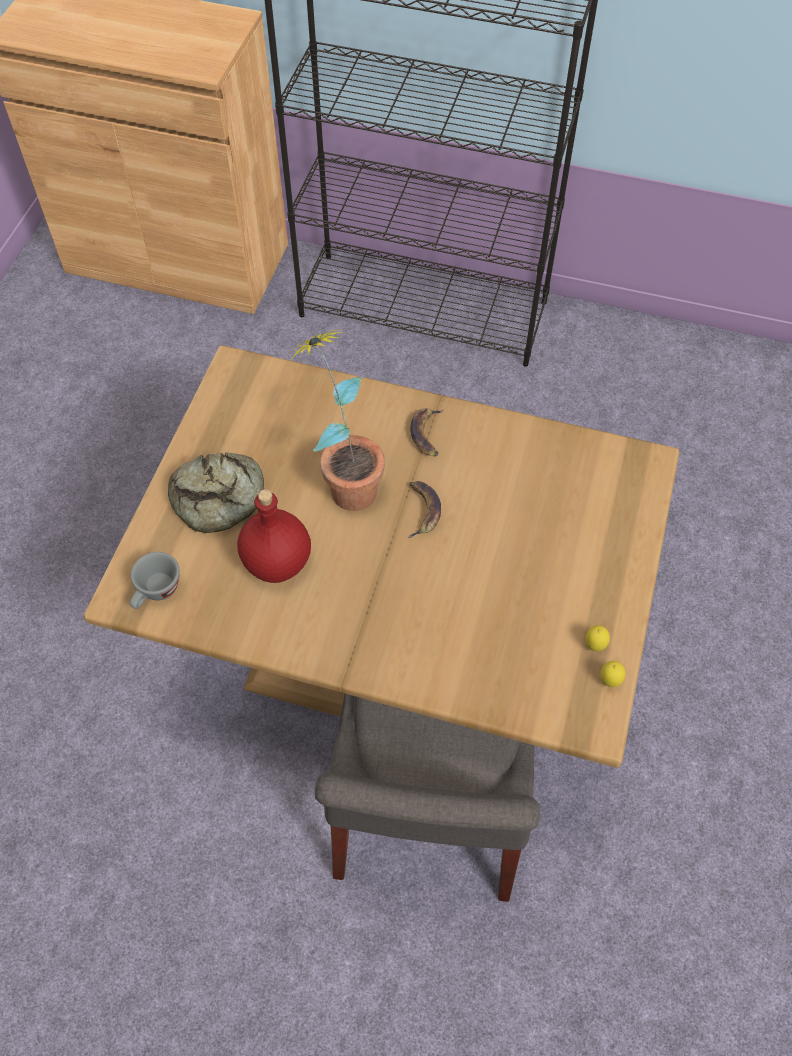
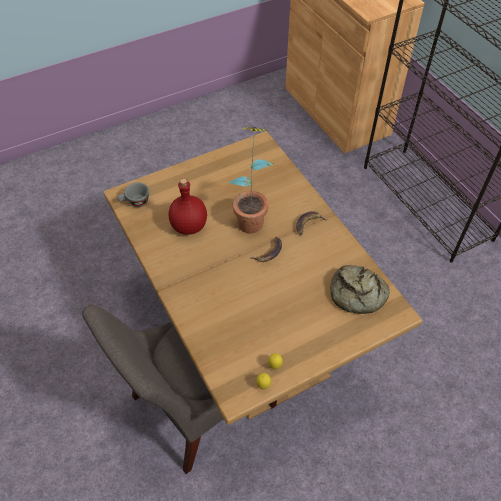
camera: 45 degrees right, 5 degrees down
(219, 499) = (196, 187): bread -> bread (357, 294)

